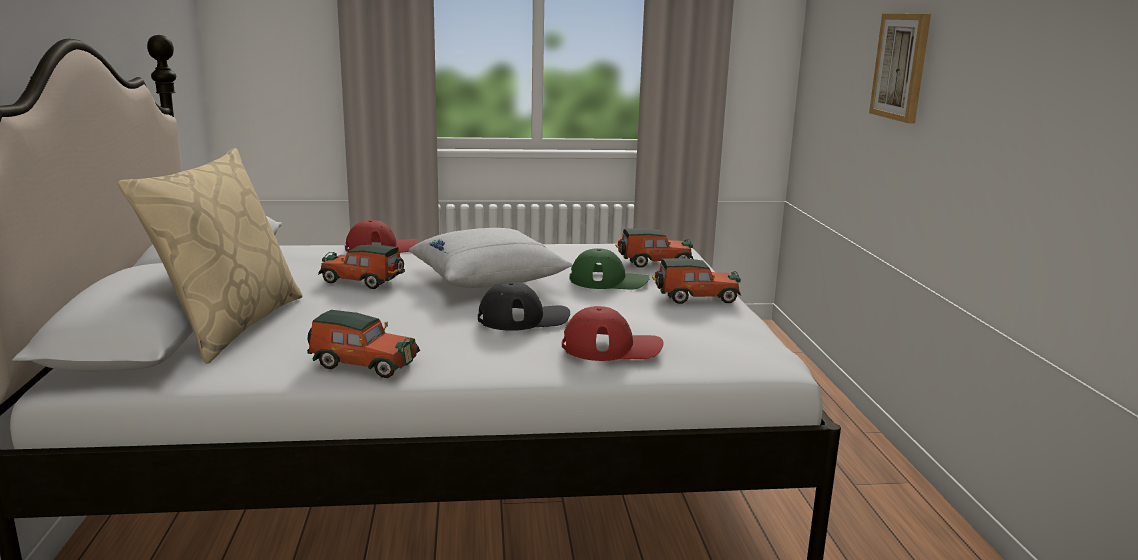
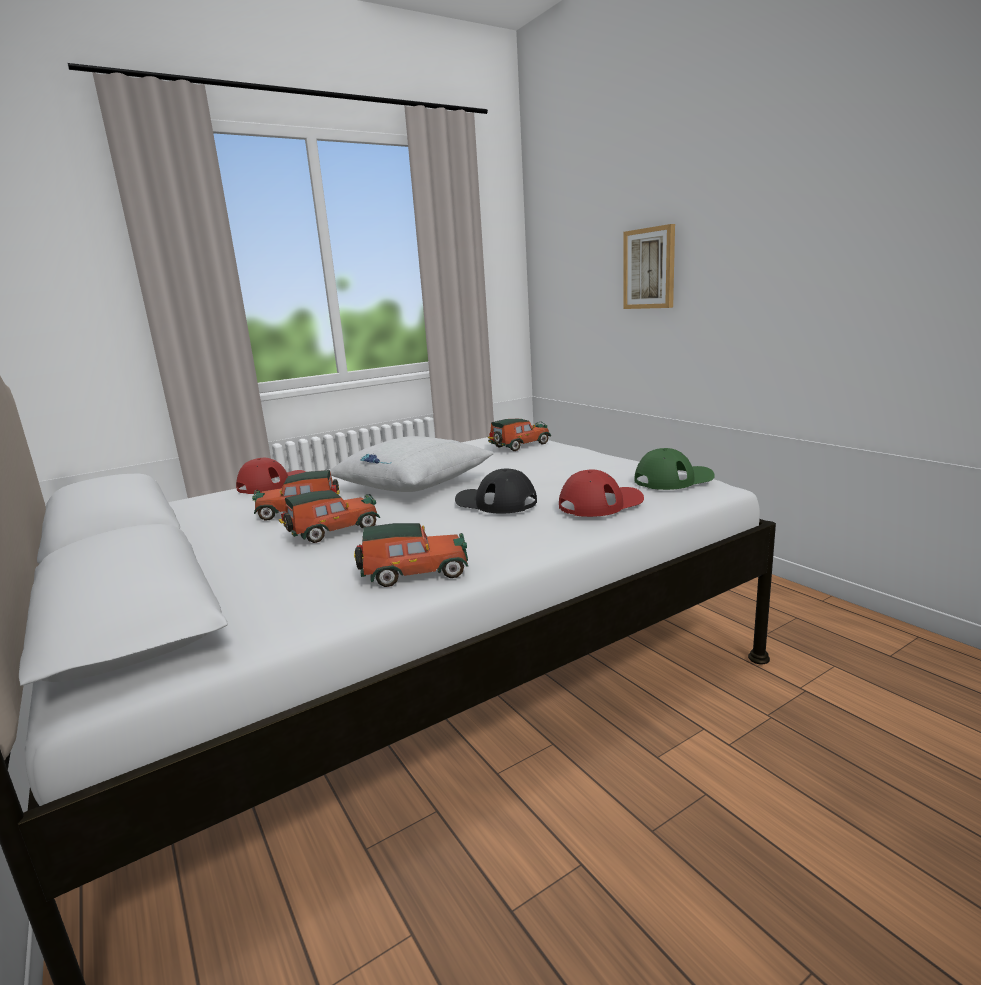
camera: 25 degrees left, 0 degrees up
(230, 325) = (217, 580): beige pillow -> none
(524, 318) = (496, 502): black cap -> black cap turned 105 degrees counterclockwise
(609, 281) = (508, 464): green cap -> green cap (673, 479)
(695, 297) = (589, 460): toy car -> toy car (331, 531)

